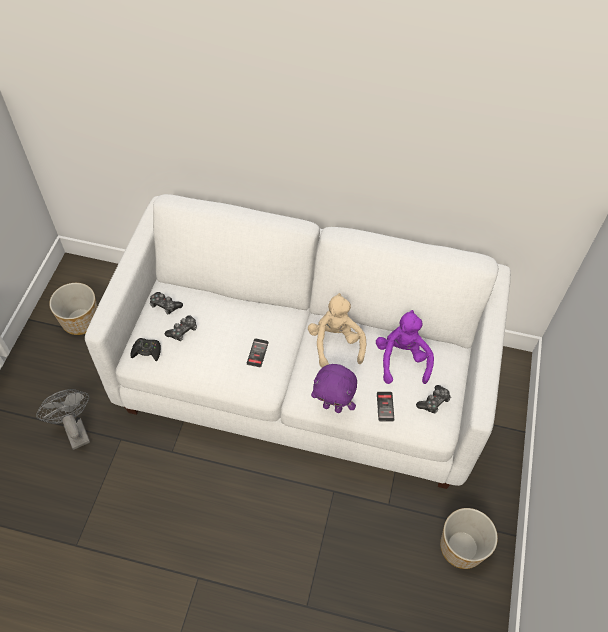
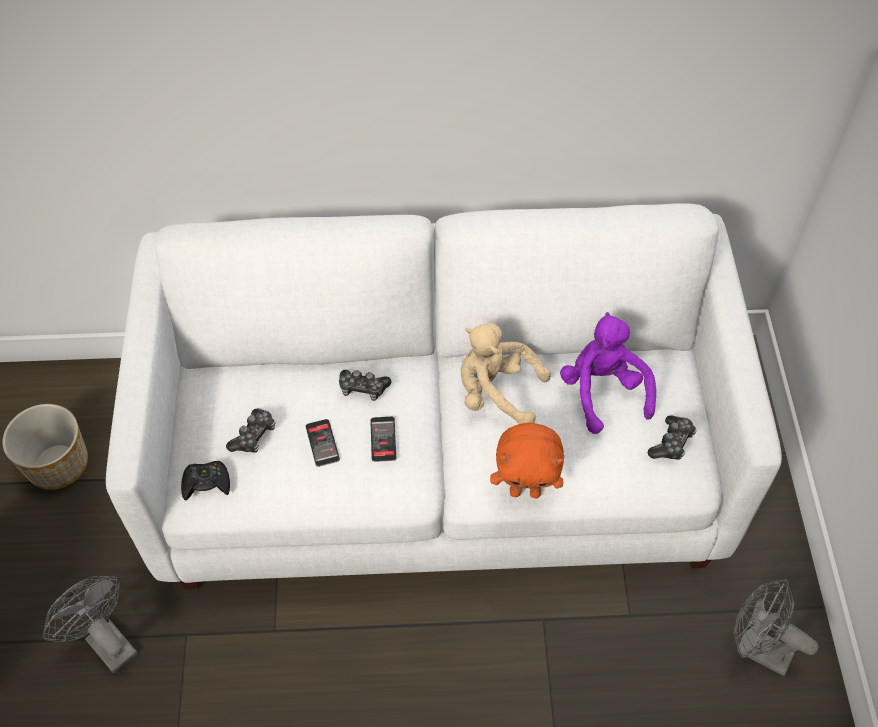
camera: 15 degrees left, 0 degrees up
(165, 305) = (211, 403): game controller -> game controller (363, 388)
(333, 407) = (525, 491): purple plush toy -> orange plush toy
(335, 343) = (496, 392): beige plush toy -> beige plush toy turned 45 degrees counterclockwise
(385, 406) = (603, 469): phone -> phone (322, 443)
(462, 548) = (756, 648): planter -> grey fan

